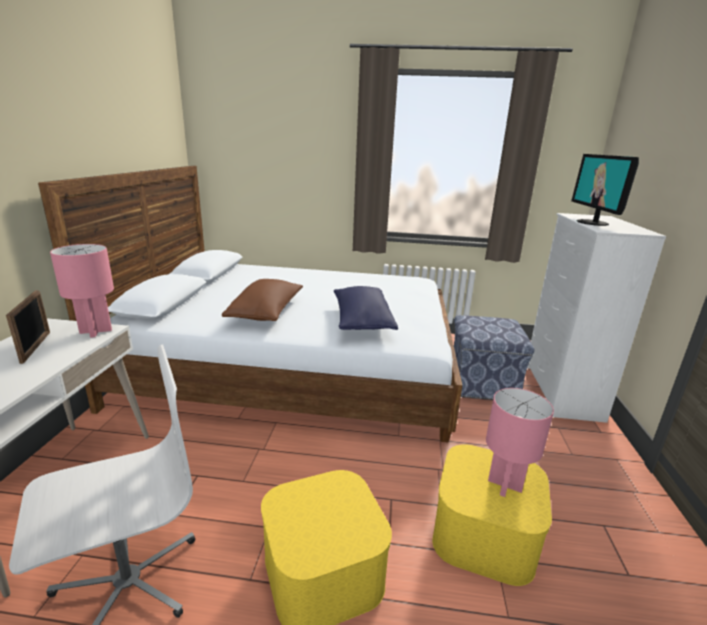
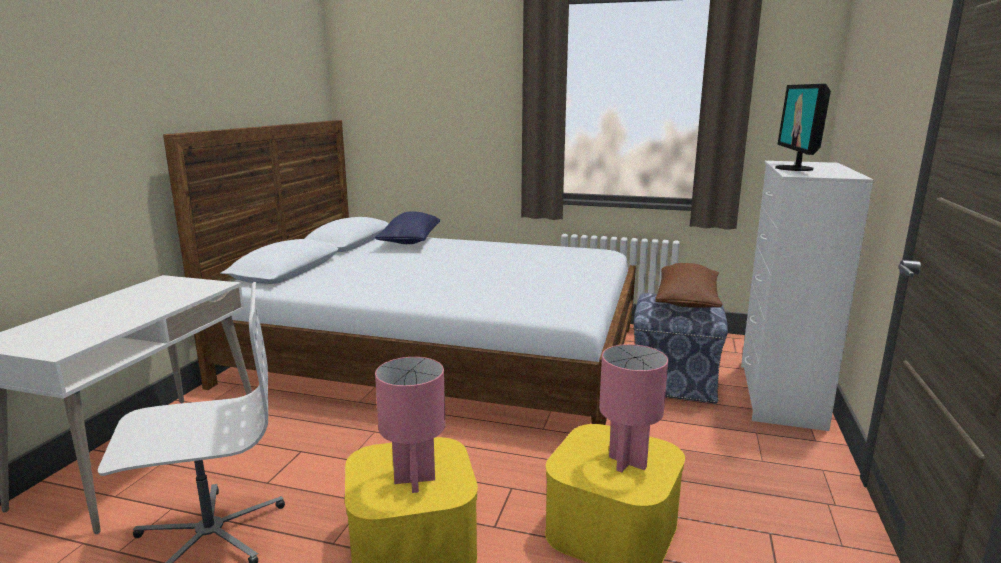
camera: 10 degrees right, 5 degrees down
(36, 347) = (147, 297): picture frame -> none
(95, 331) = (206, 286): pink table lamp -> pink table lamp (414, 480)
(266, 312) = (398, 280): brown pillow -> brown pillow (687, 301)
(362, 321) = (504, 290): blue pillow -> blue pillow (410, 241)

